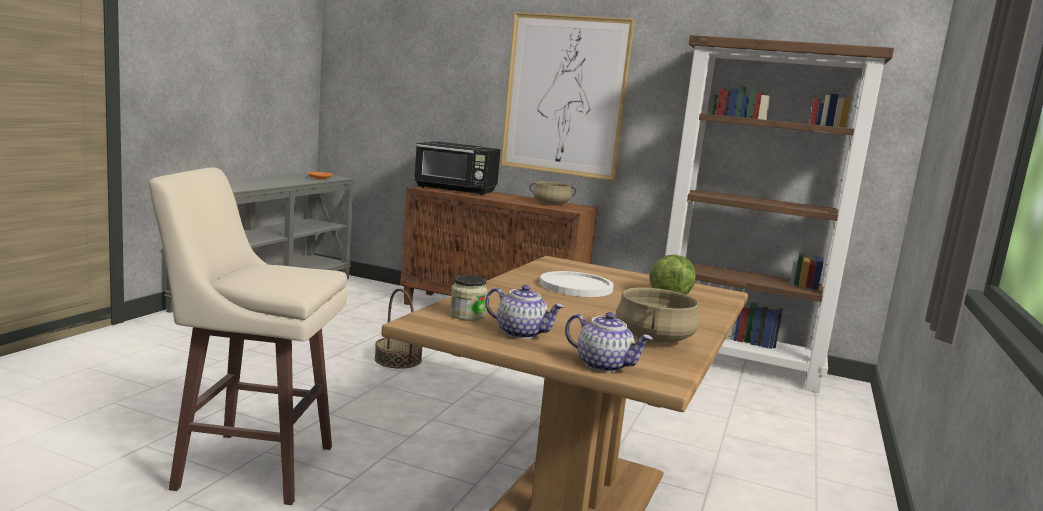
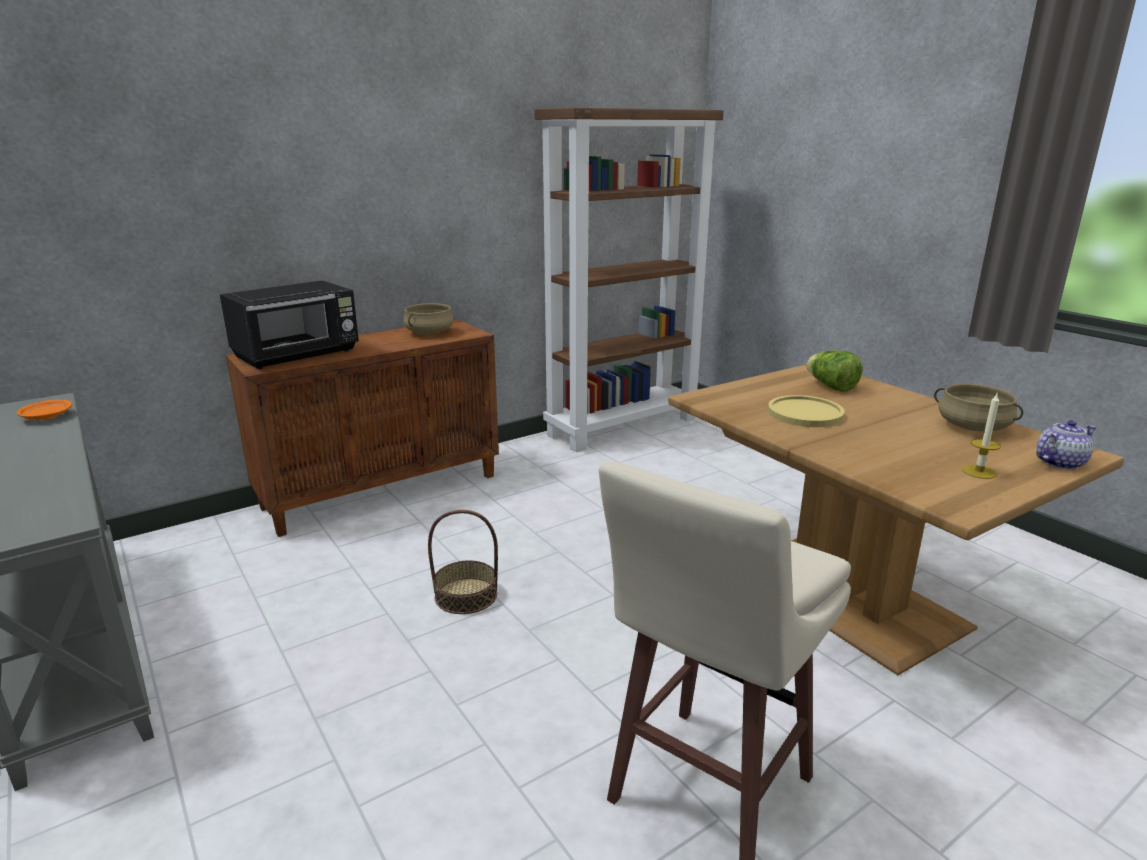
camera: 55 degrees left, 10 degrees up
(467, 315) = (925, 482): jar -> none
(521, 333) = (979, 472): teapot -> candle
(565, 96) = (392, 191): picture -> none
(576, 286) = (805, 413): white plate -> yellow plate

